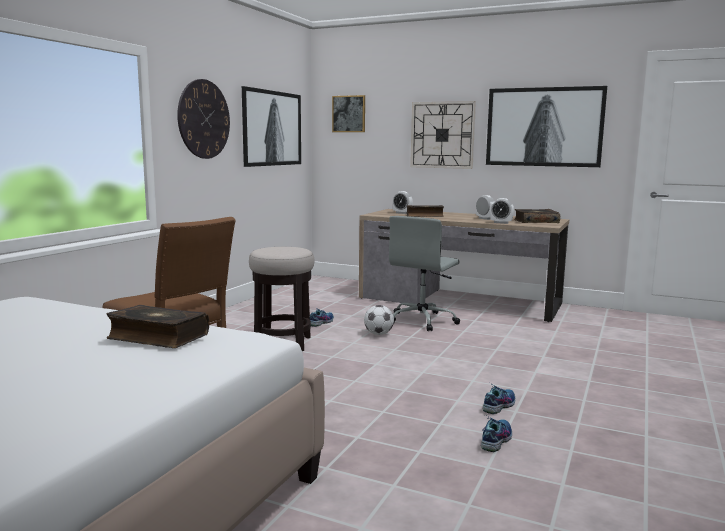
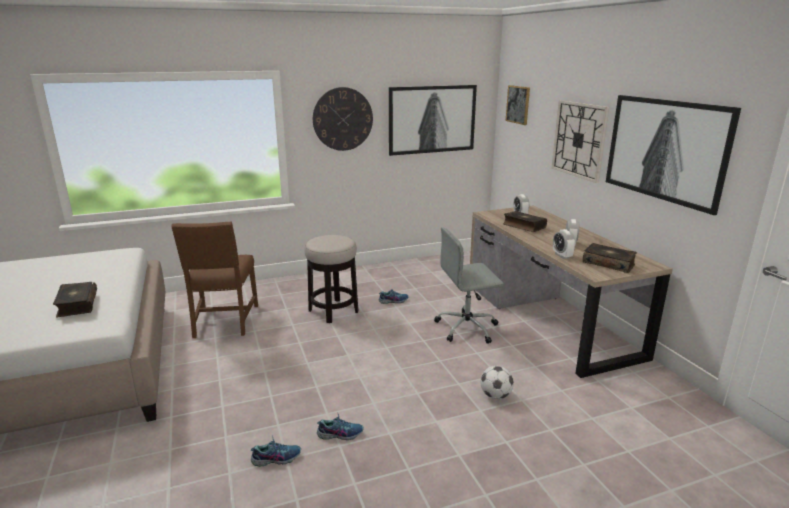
camera: 45 degrees right, 10 degrees up
(378, 334) = (407, 328): football -> football (495, 395)

